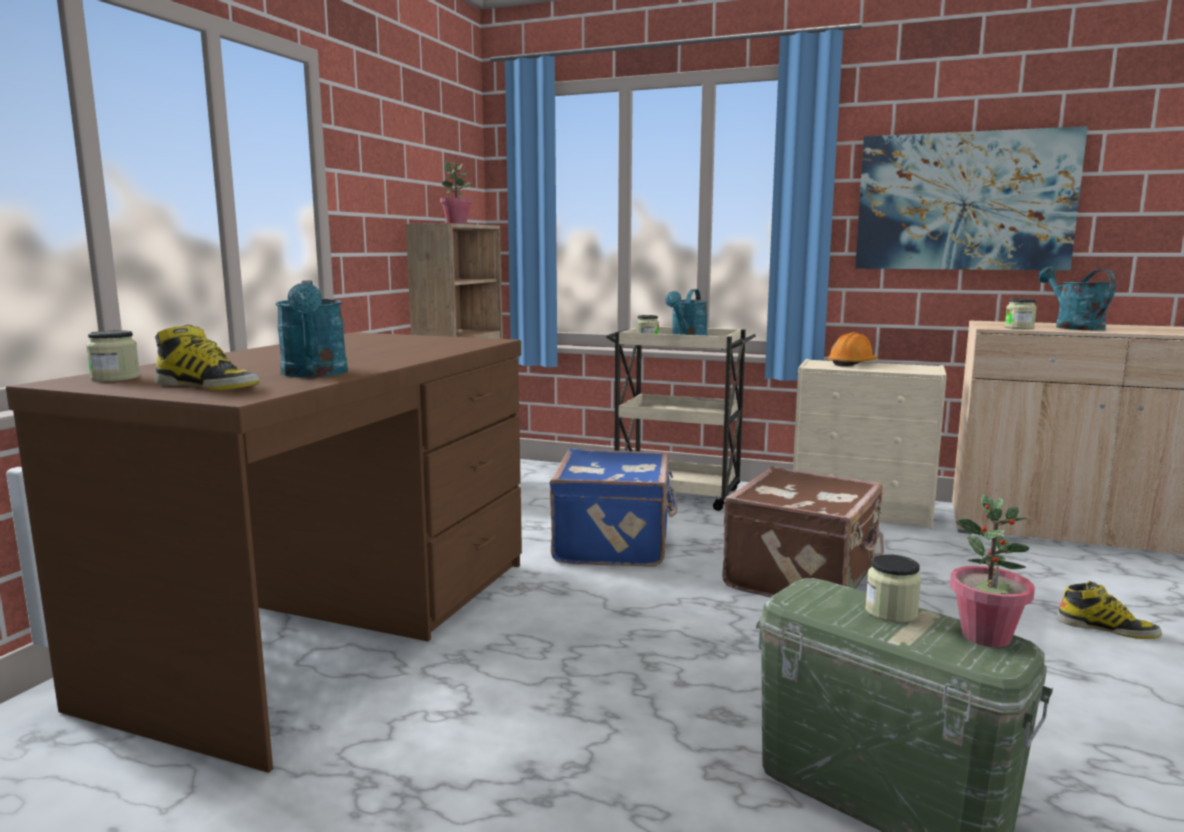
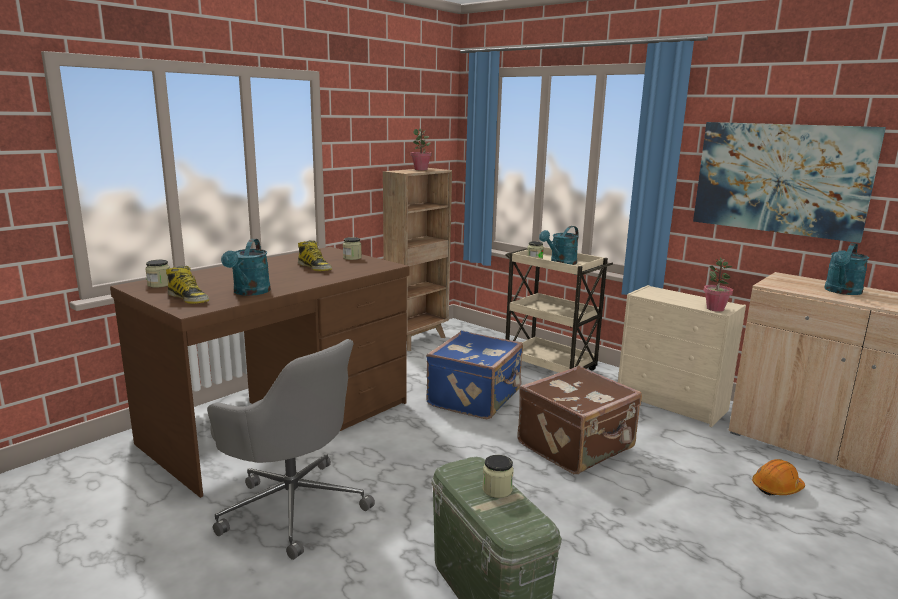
camera: 20 degrees right, 5 degrees up
(458, 745) = (292, 506): none -> grey office chair
(852, 364) = (674, 295): orange hard hat -> orange hard hat (777, 488)
(985, 636) = (531, 517): potted plant -> potted plant (715, 309)
(1019, 327) = (791, 288): jar -> jar (352, 258)
(1073, 327) = (841, 292): turquoise watering can -> turquoise watering can turned 150 degrees counterclockwise
(1107, 628) = (761, 529): boot -> boot (315, 267)

